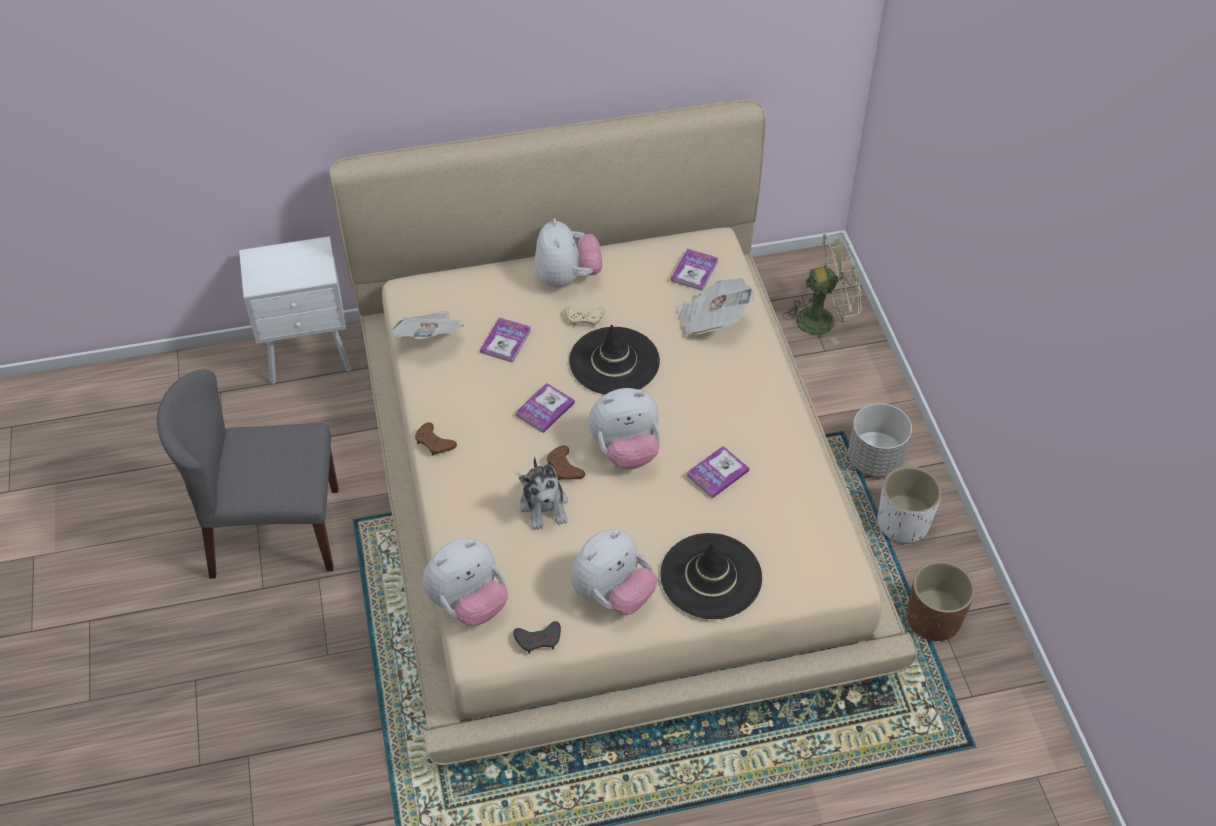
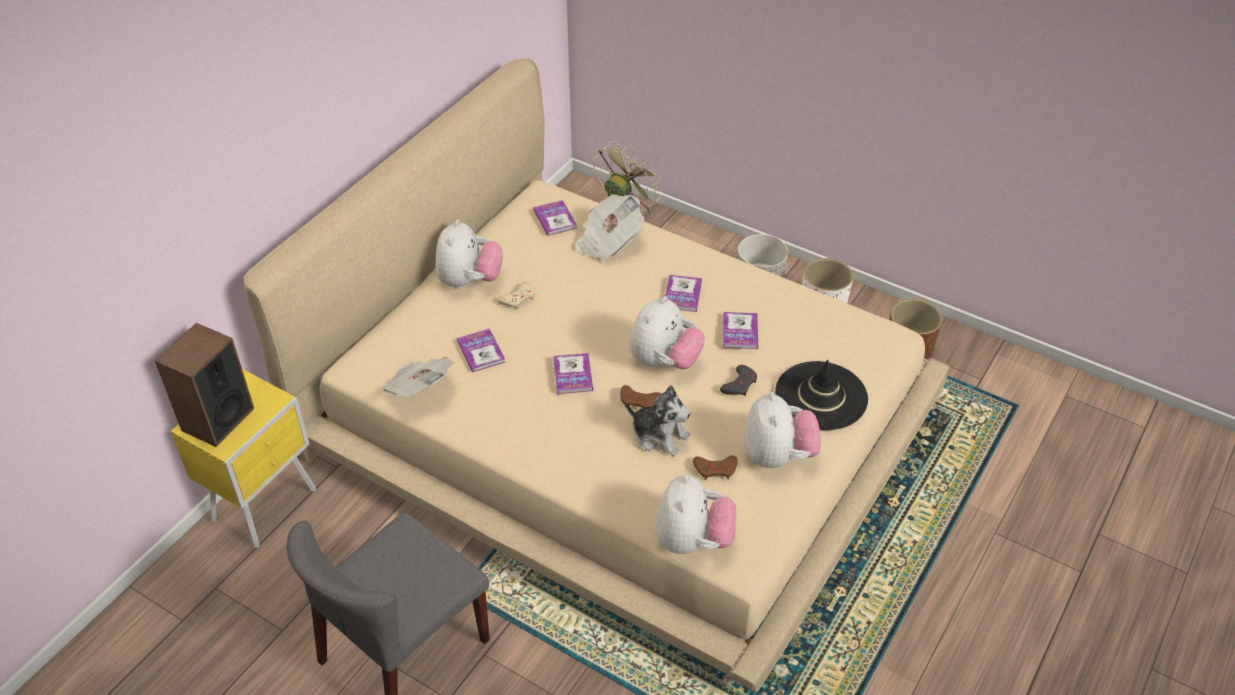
camera: 45 degrees left, 5 degrees down
(273, 262) = (217, 419): none -> speaker
(311, 358) = (267, 504): white nightstand -> yellow nightstand
(434, 443) = (521, 456): brown game controller -> brown game controller (715, 469)
(538, 639) = (771, 523): grey game controller -> grey game controller (739, 384)
(567, 278) = (469, 281): plush toy -> plush toy turned 60 degrees clockwise
(614, 362) = (578, 311): black hat -> none
(712, 407) = (682, 294): none -> book

